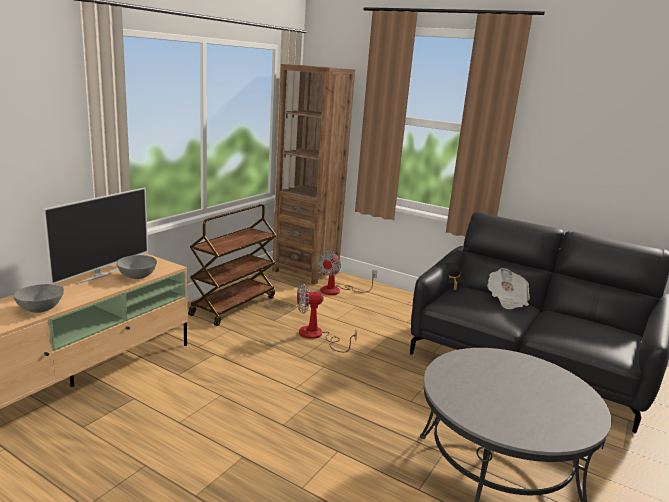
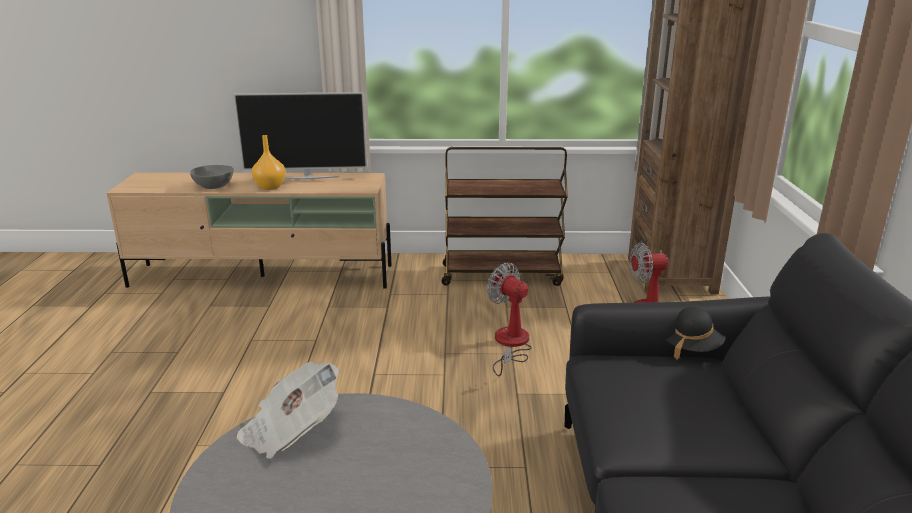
camera: 60 degrees right, 5 degrees up
(95, 291) = (271, 187): none -> orange vase
(137, 276) = (323, 187): grey bowl -> none
(506, 300) = (719, 416): newspaper -> newspaper (291, 430)

